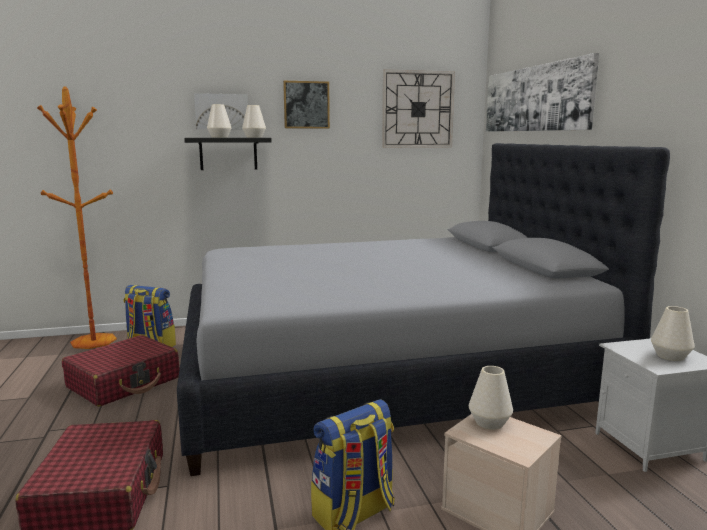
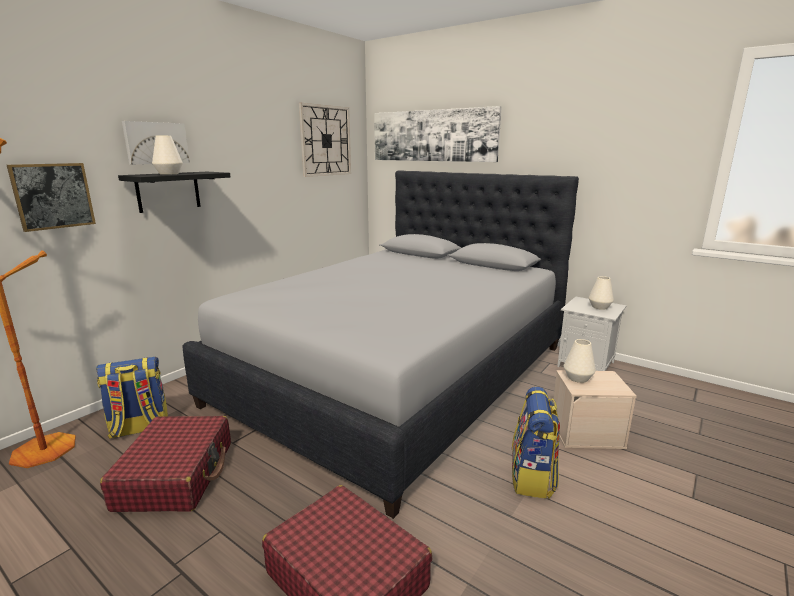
camera: 40 degrees left, 5 degrees up
(254, 137) = (202, 172): white vase -> none
(306, 105) = (239, 136): picture -> picture (53, 196)

